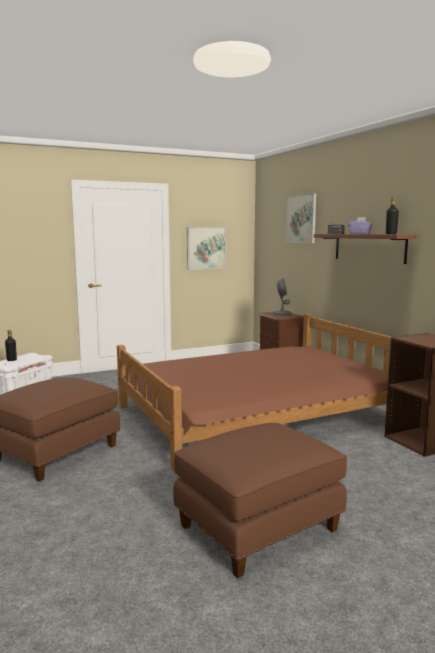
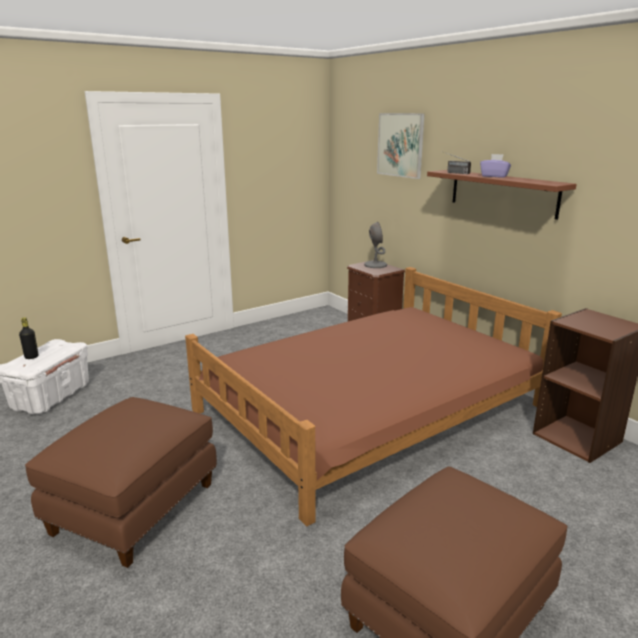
camera: 10 degrees left, 10 degrees up
(206, 248) = (271, 179): picture -> none
(391, 234) = (540, 180): black bottle -> none

